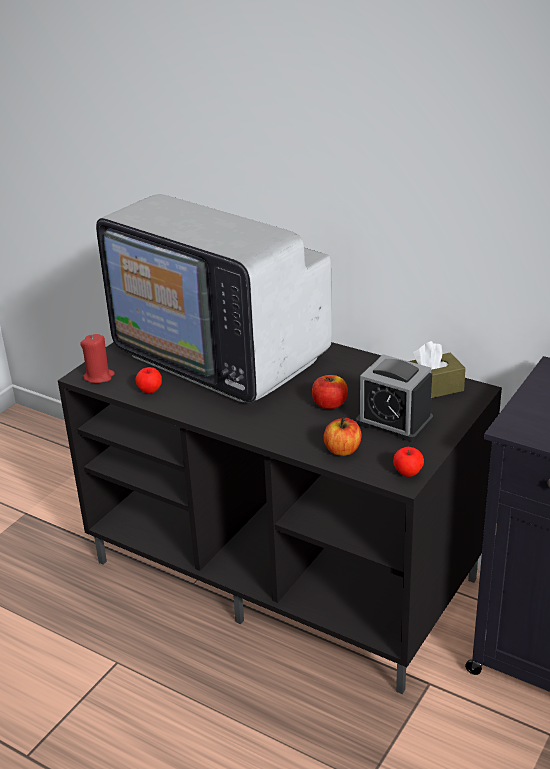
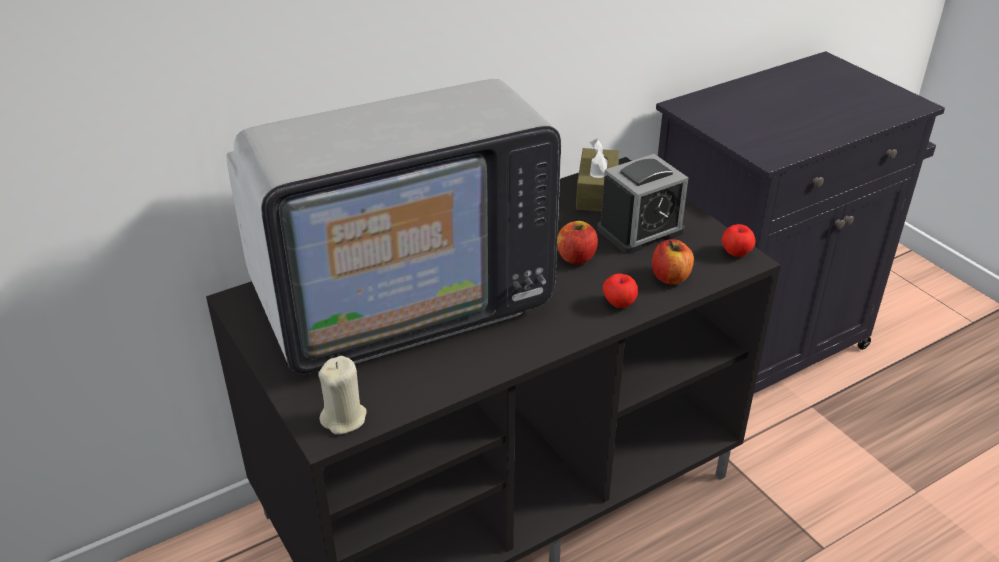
camera: 65 degrees left, 5 degrees up
(99, 377) = (344, 418): red candle -> beige candle
(150, 390) = (425, 380): apple -> apple (619, 303)

